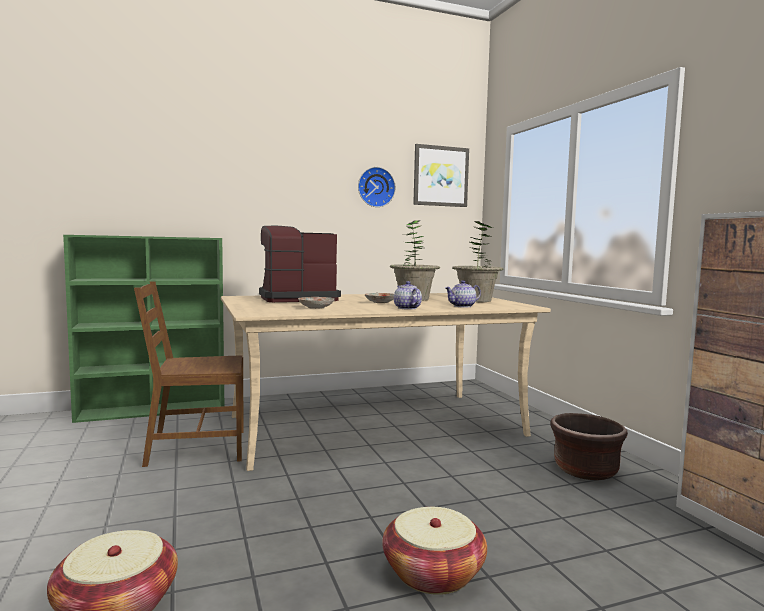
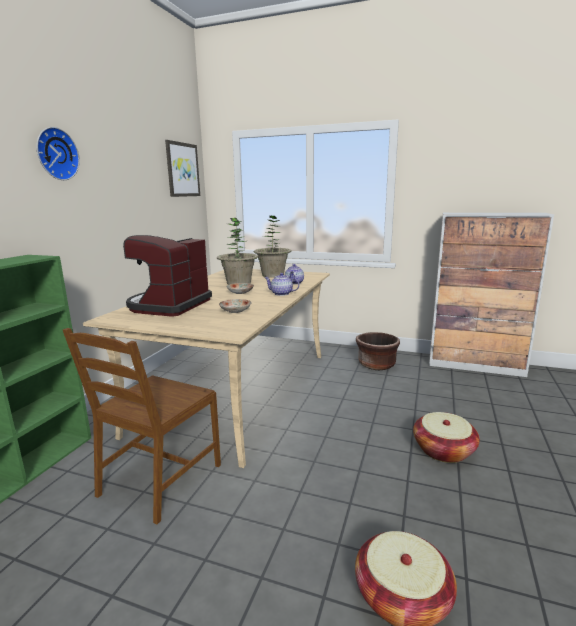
camera: 50 degrees left, 10 degrees up
(375, 187) = (145, 182): wall clock -> wall clock (55, 154)

